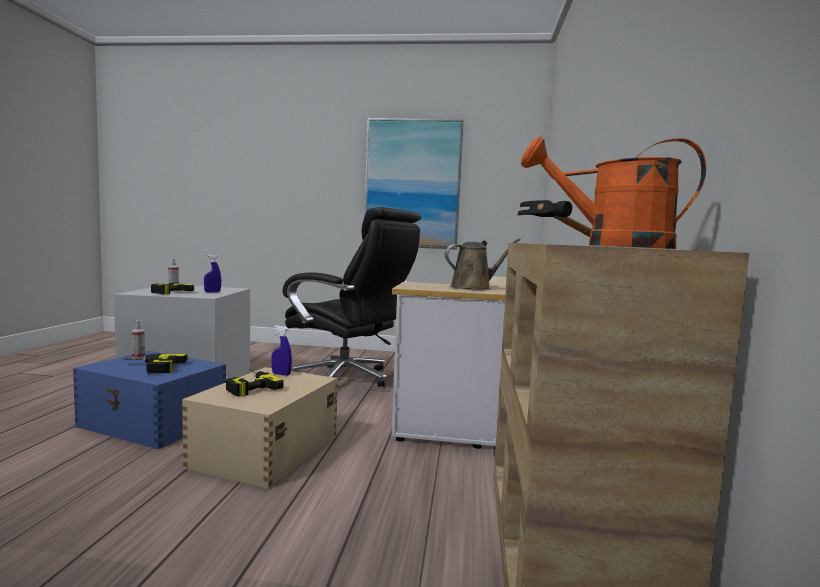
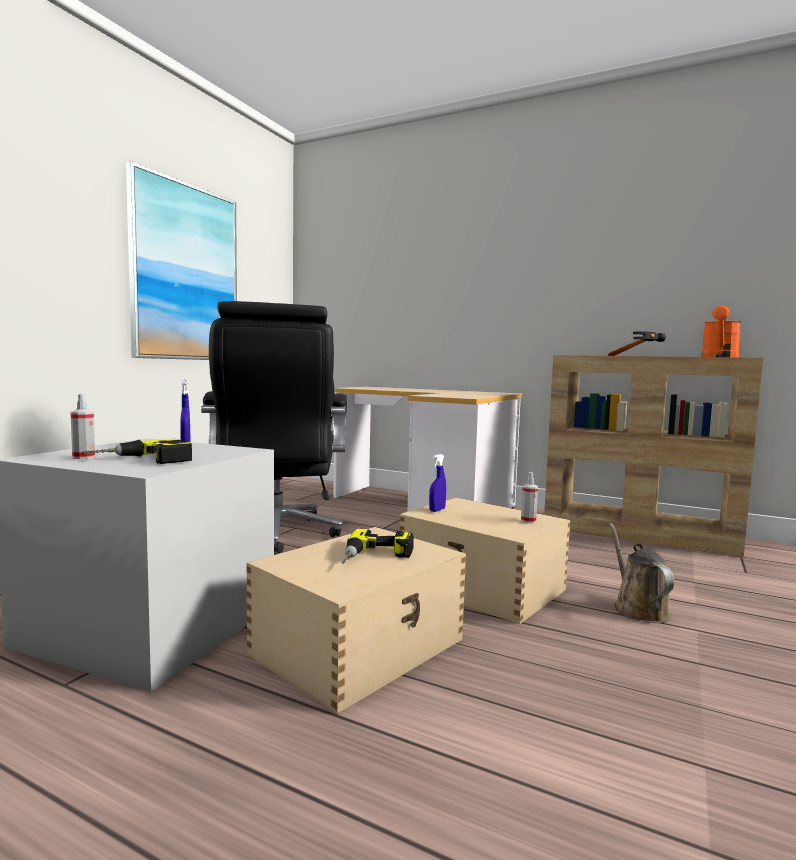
camera: 70 degrees left, 0 degrees up
(138, 356) = (292, 566): spray bottle -> spray bottle (528, 521)
(153, 423) = (361, 646): blue storage box -> beige storage box
(248, 386) = (479, 521): power drill -> none
(349, 380) = (276, 536): black office chair -> black office chair turned 120 degrees clockwise
(474, 288) = (463, 394): brown watering can -> brown watering can (638, 608)

